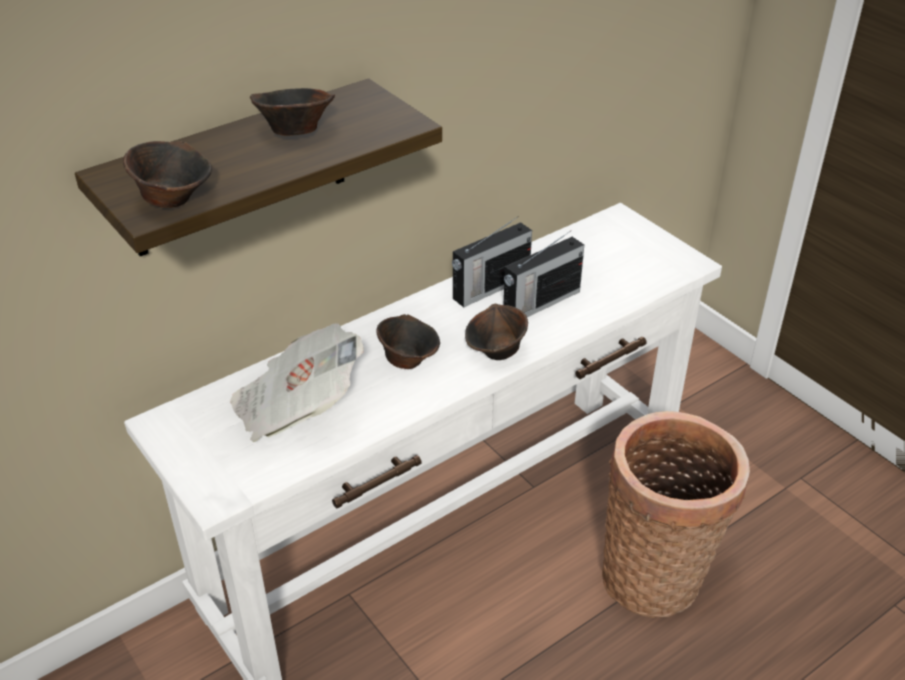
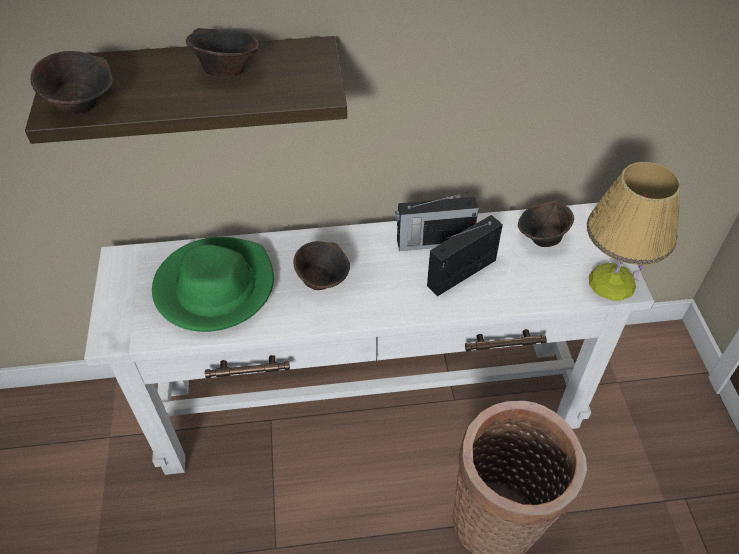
camera: 30 degrees right, 10 degrees up
(297, 408) = (214, 287): newspaper -> green hat
(496, 352) = (394, 303): brown bowl -> brown bowl (542, 238)
(540, 303) = (463, 272): radio -> radio turned 150 degrees clockwise
(676, 264) = (611, 282): none -> table lamp

